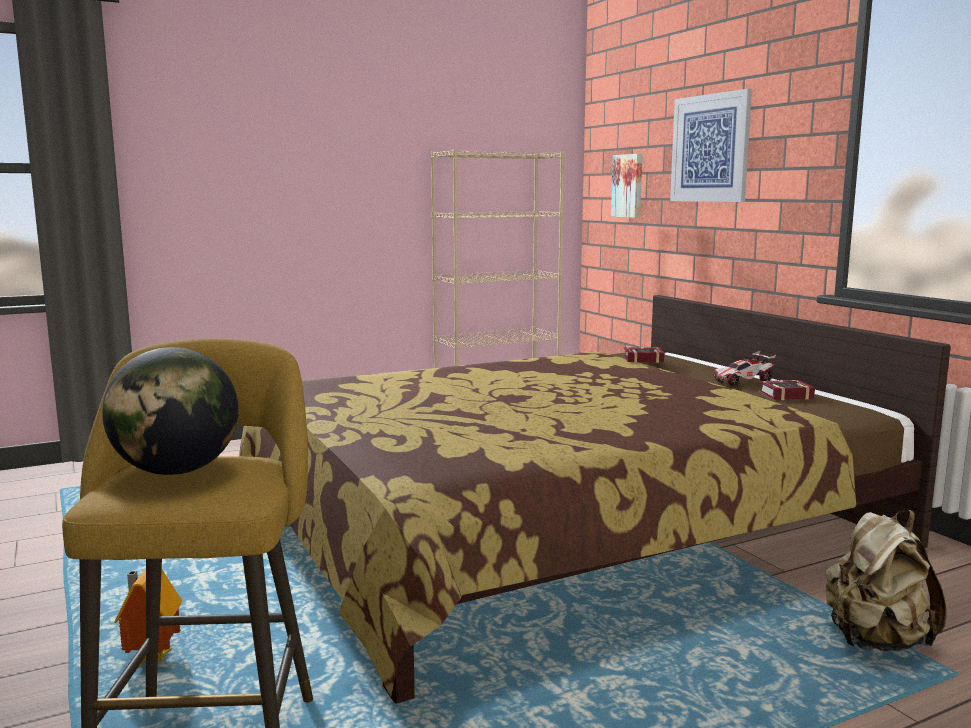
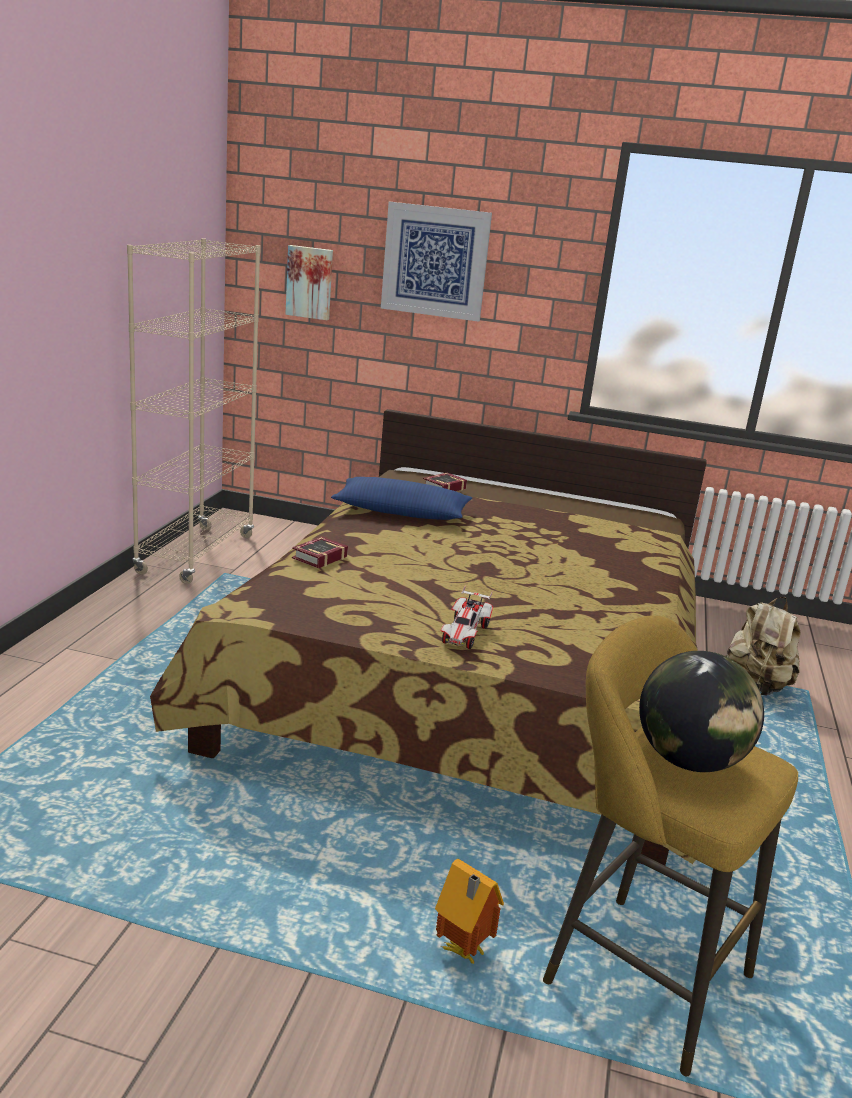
camera: 50 degrees left, 10 degrees up
(553, 364) = (401, 512): none -> blue pillow
(742, 381) = (547, 500): toy car -> toy car (465, 634)
(783, 395) = (597, 510): book -> book (317, 557)

